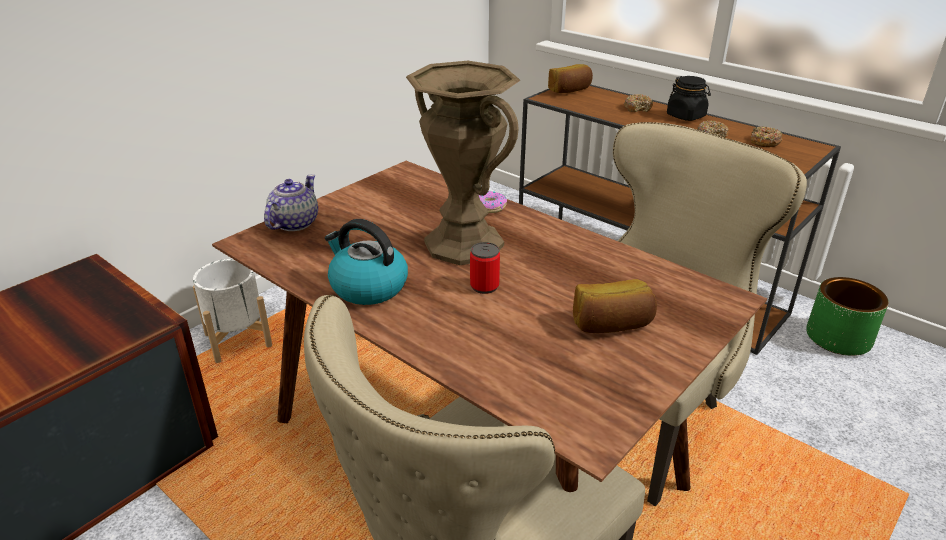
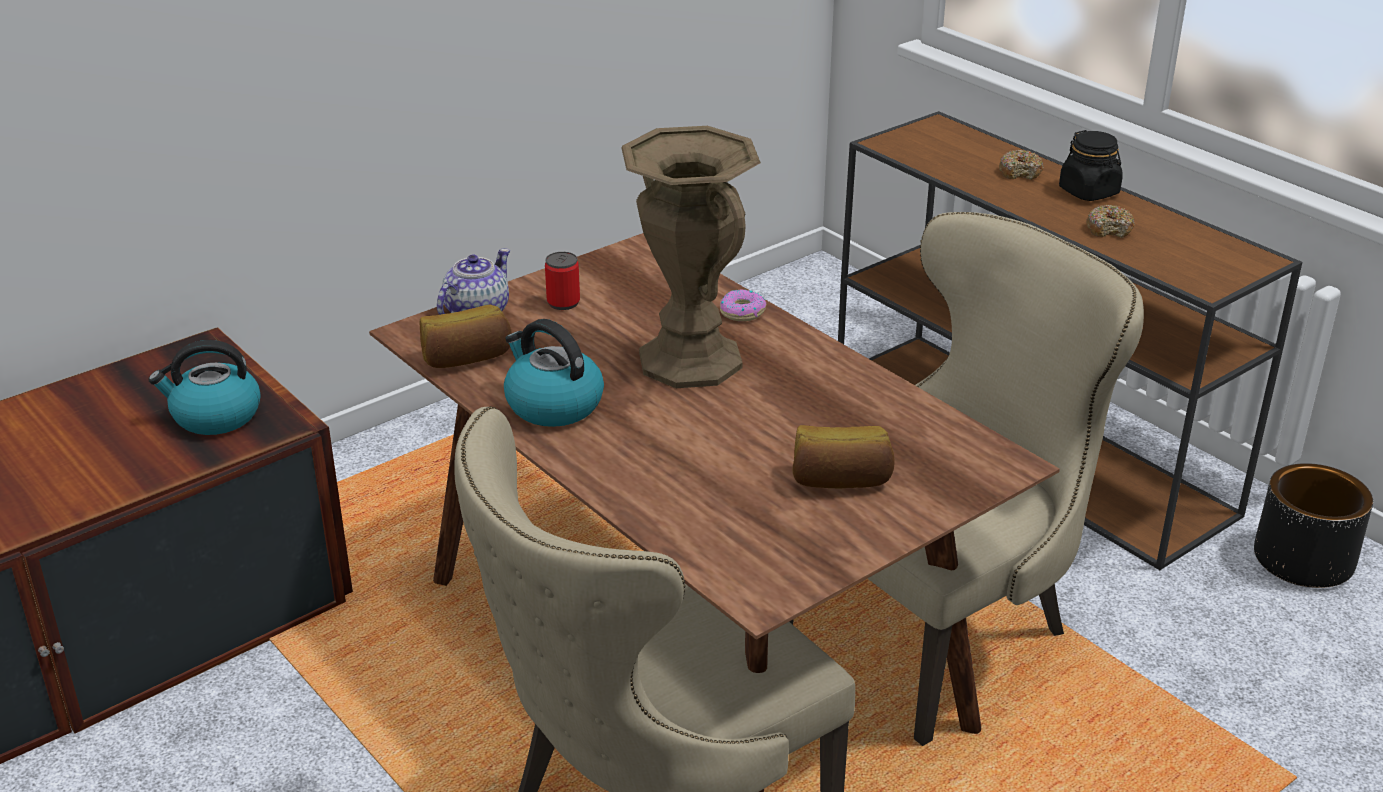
camera: 10 degrees right, 0 degrees up
(94, 321) = (215, 416): none -> kettle
(237, 340) = (391, 468): white planter -> none
(484, 286) = (698, 418): can -> can (563, 303)
(570, 90) = (929, 132): bread -> bread (467, 358)
(764, 142) = (1185, 246): donut -> none
(838, 338) = (1304, 561): green planter -> black planter

